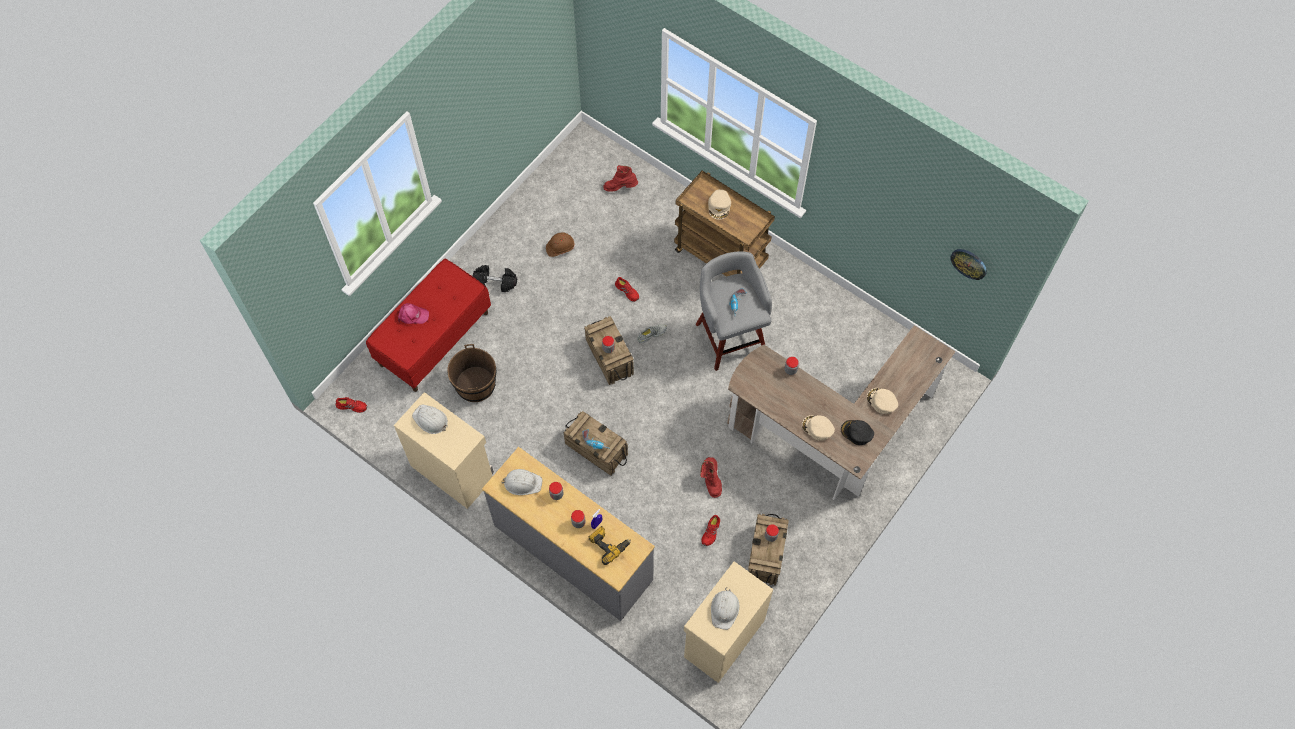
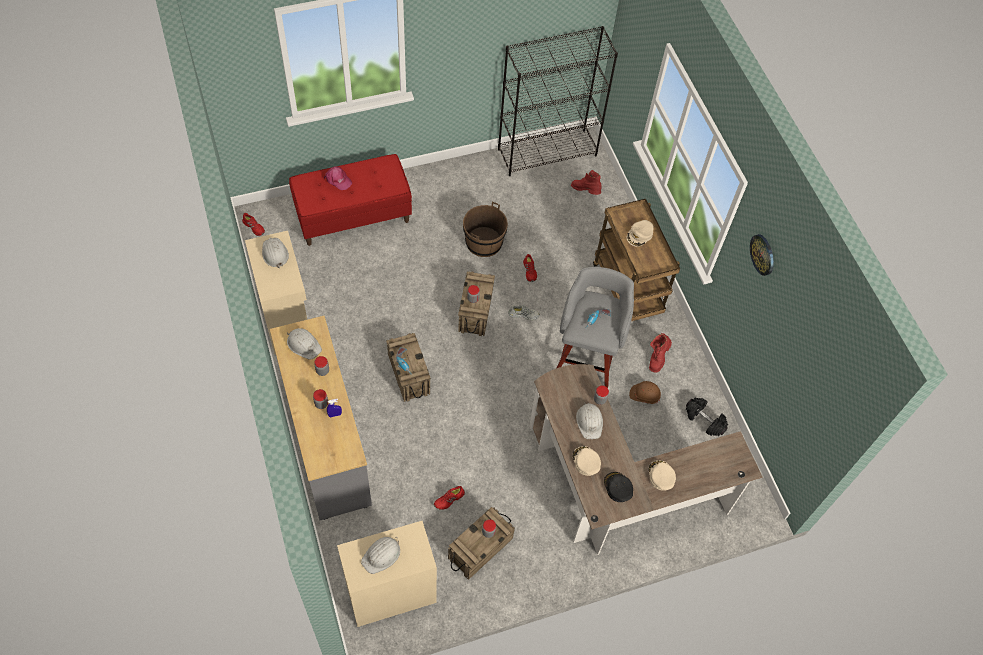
camera: 30 degrees right, 5 degrees down
(475, 384) = (356, 268): brown bucket -> brown bucket (484, 242)
(495, 282) = (432, 203): black dumbbell -> black dumbbell (704, 420)
(560, 170) = (547, 152): none -> black bookcase
(560, 247) = (502, 207): brown hard hat -> brown hard hat (644, 395)
(608, 544) = (330, 437): power drill -> none
(711, 480) = (481, 458): red boot -> red boot (657, 358)
(796, 393) = (589, 421): none -> white hard hat
(969, 263) = (815, 395): wall clock -> wall clock (762, 254)

